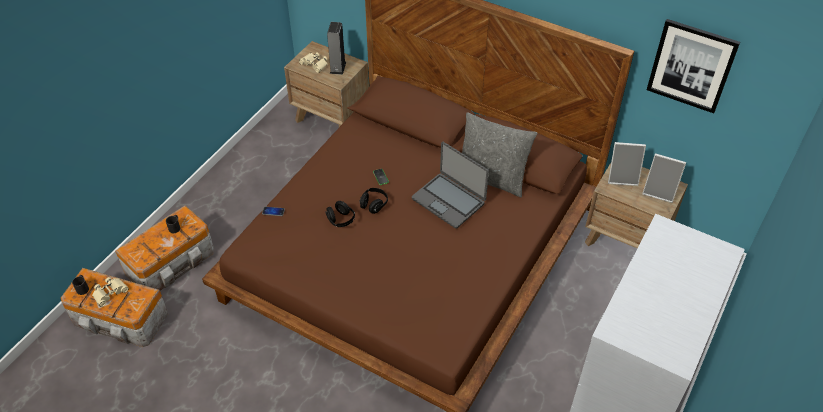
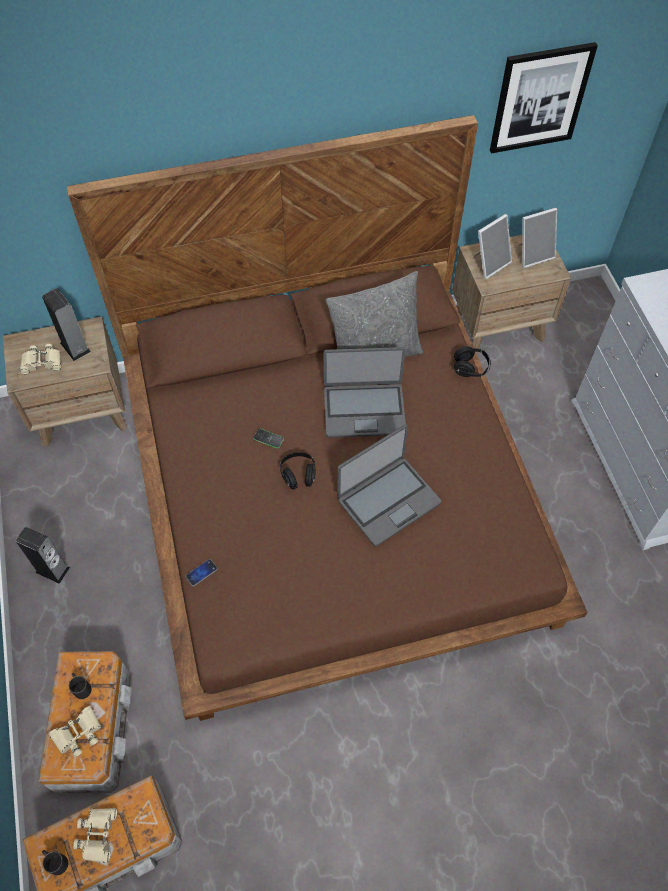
camera: 45 degrees left, 10 degrees up
(151, 245) = (78, 733): none -> beige binoculars
(235, 179) = (52, 569): none -> speaker
(341, 220) = (286, 520): black headphones -> black headphones (470, 368)
(405, 253) = (388, 501): none -> laptop

